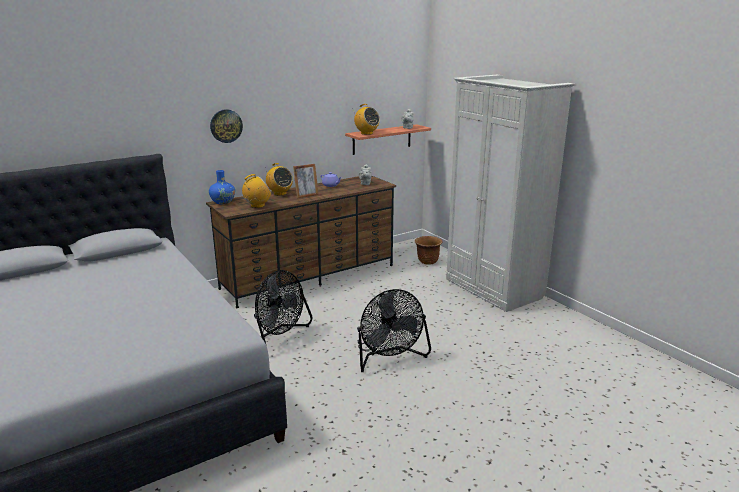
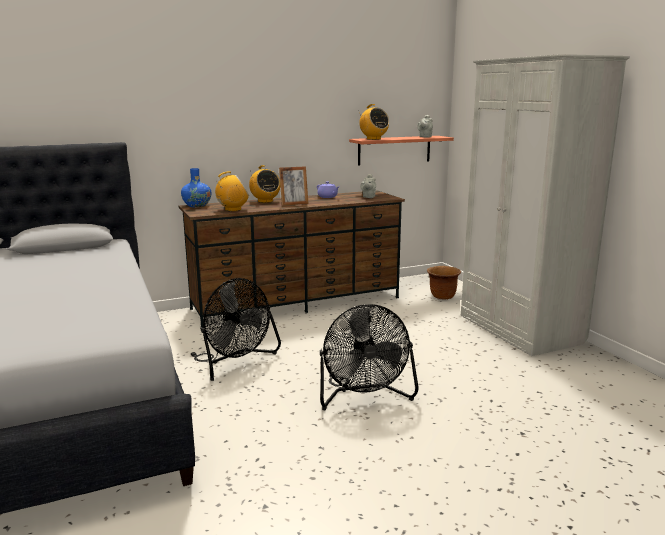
camera: 10 degrees right, 5 degrees down
(226, 126) = (205, 118): wall clock -> none

